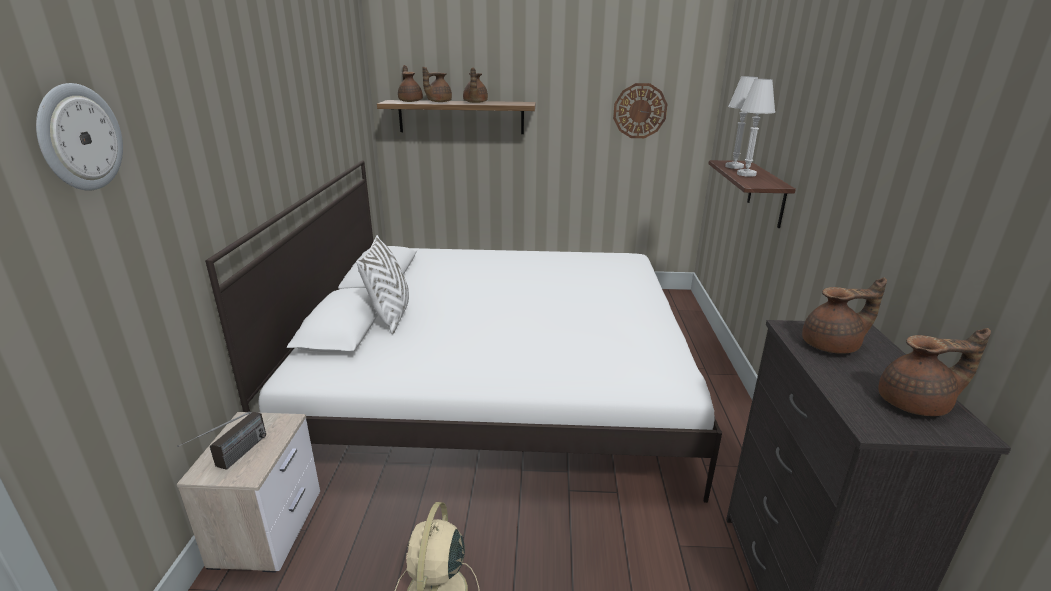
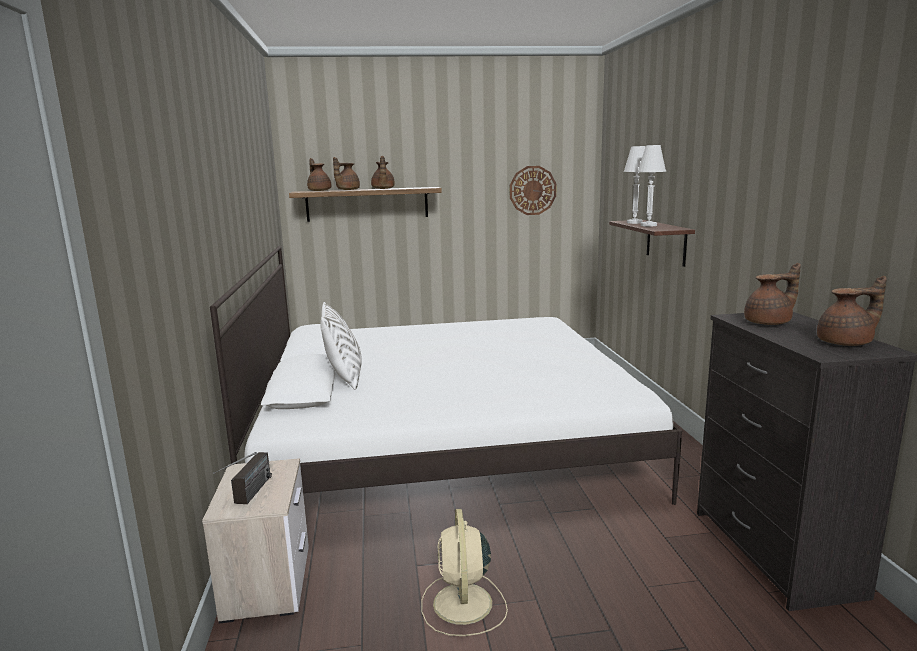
camera: 10 degrees left, 10 degrees down
(79, 138) = (153, 176): wall clock -> none

